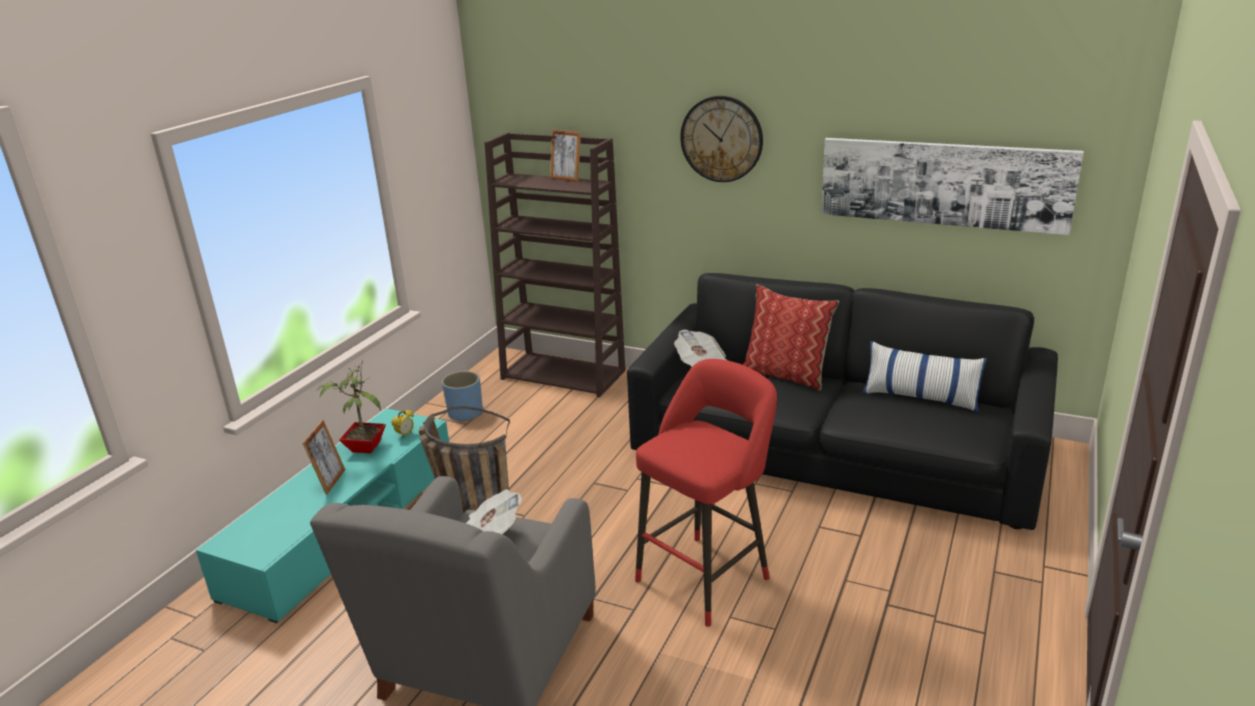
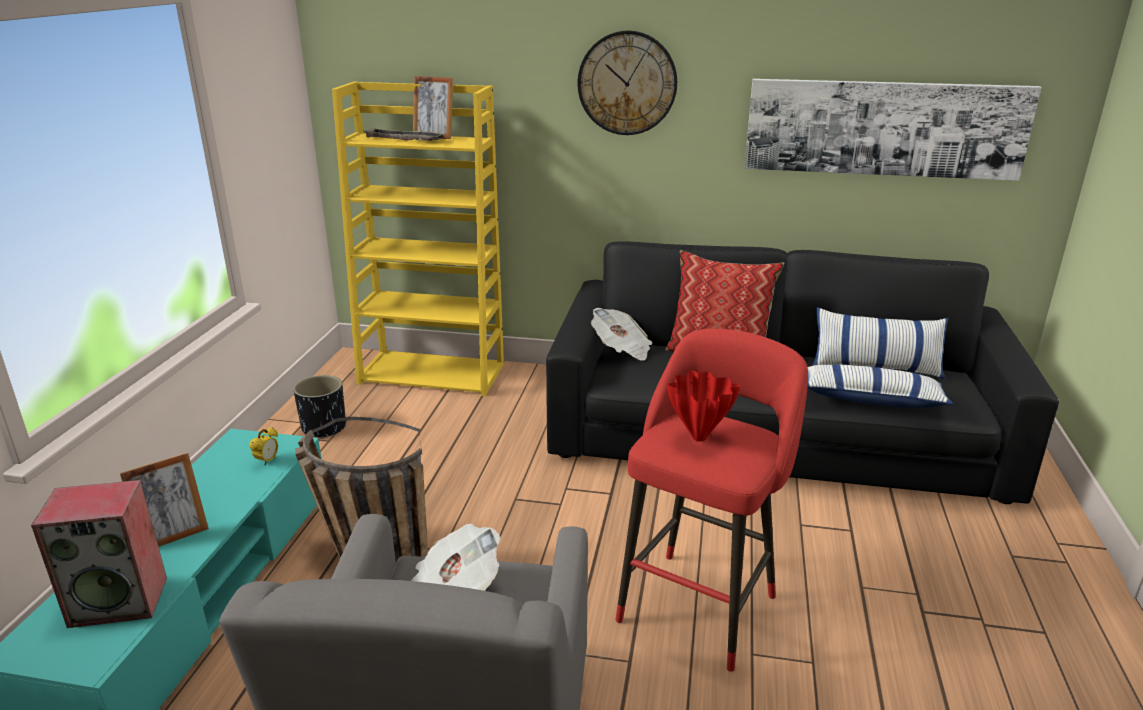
camera: 15 degrees left, 0 degrees up
(287, 520) = (120, 601): none -> speaker
(330, 481) = (174, 535): picture frame -> picture frame turned 60 degrees clockwise
(364, 447) = (213, 483): potted plant -> none
(465, 413) = (324, 428): blue planter -> black planter
(541, 182) = (404, 139): none -> tray
(564, 374) = (433, 373): brown bookcase -> yellow bookcase
(689, 442) = (698, 437): none -> red vase
(894, 425) = (870, 400): none -> pillow

